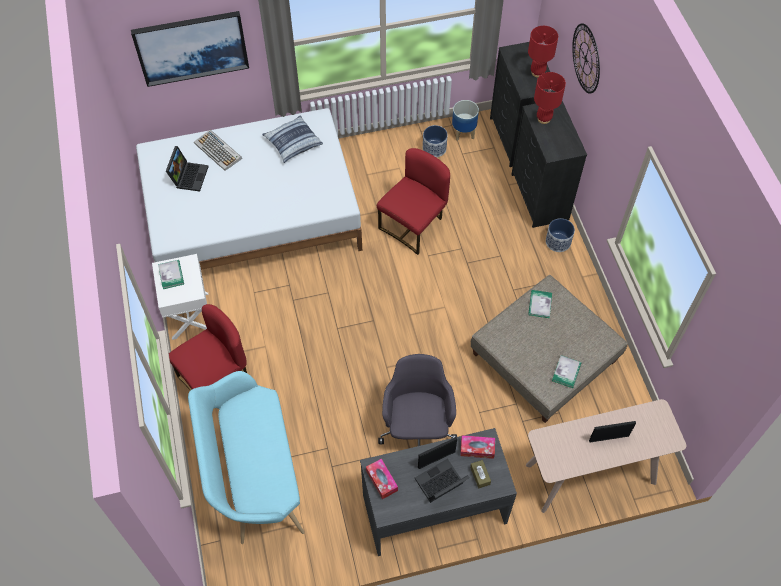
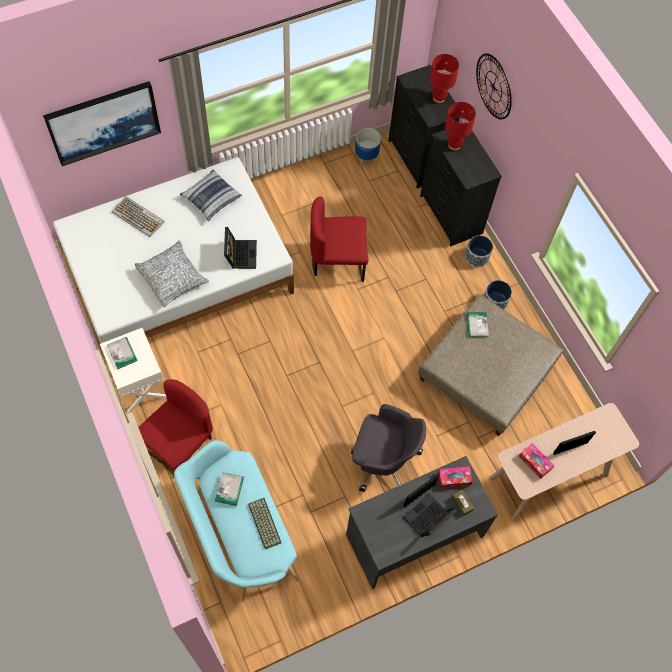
camera: 15 degrees left, 5 degrees up
(189, 176) = (115, 247): laptop -> laptop (240, 253)
(237, 212) = (172, 278): none -> pillow
(272, 462) = (263, 523): none -> keyboard
(381, 480) = (373, 524): tissue box -> tissue box (535, 462)
(413, 225) = (338, 261): red chair -> red chair turned 120 degrees counterclockwise
(417, 428) = (383, 461): grey office chair -> grey office chair turned 120 degrees clockwise
(434, 148) = (341, 179): planter -> planter (495, 302)
(566, 372) = (514, 387): book -> book (229, 489)

